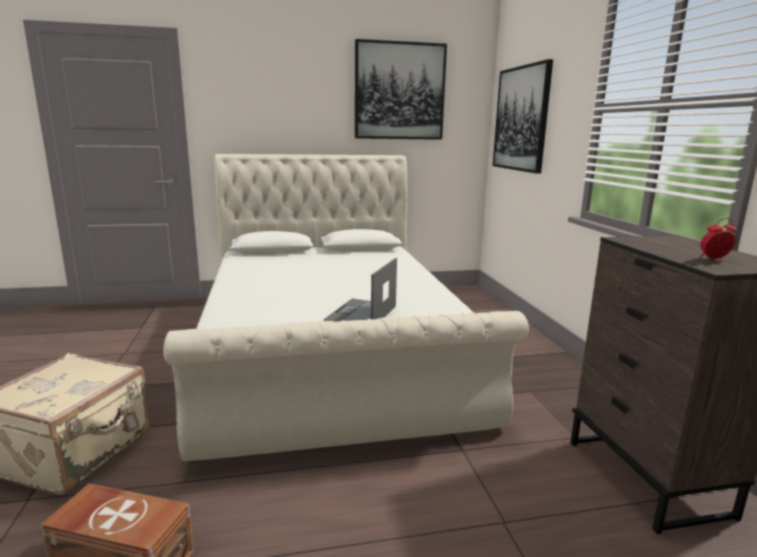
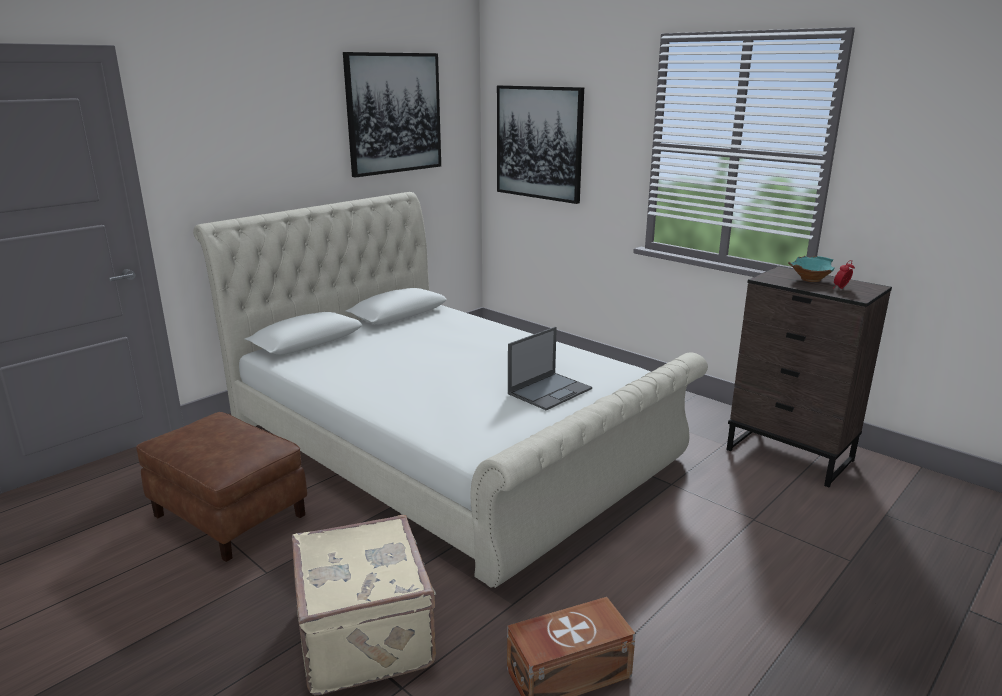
camera: 35 degrees left, 5 degrees up
(140, 349) = (228, 516): none -> brown ottoman
(361, 314) = (550, 391): laptop -> laptop turned 120 degrees counterclockwise
(686, 247) = (809, 279): none -> turquoise bowl

